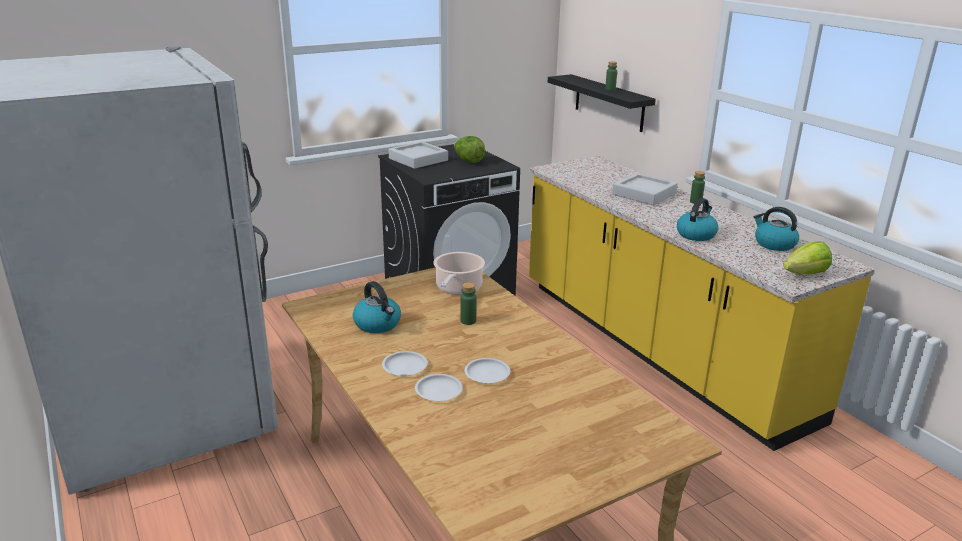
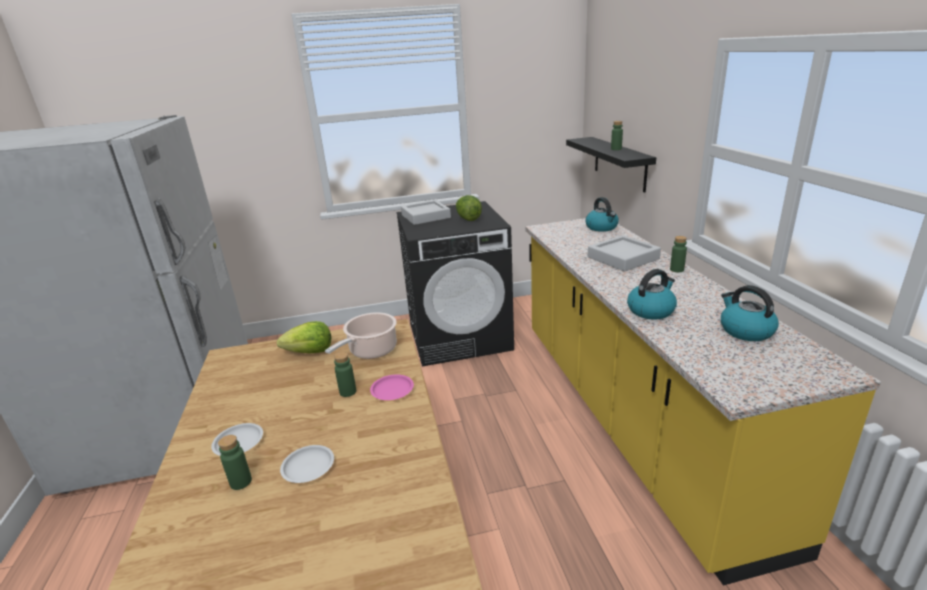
camera: 20 degrees right, 0 degrees up
(378, 324) = (263, 385): kettle -> kettle (602, 227)
(438, 390) = (241, 482): white plate -> green bottle
(507, 315) = (392, 390): none -> pink plate
(805, 274) = (768, 379): lettuce -> lettuce (310, 352)

